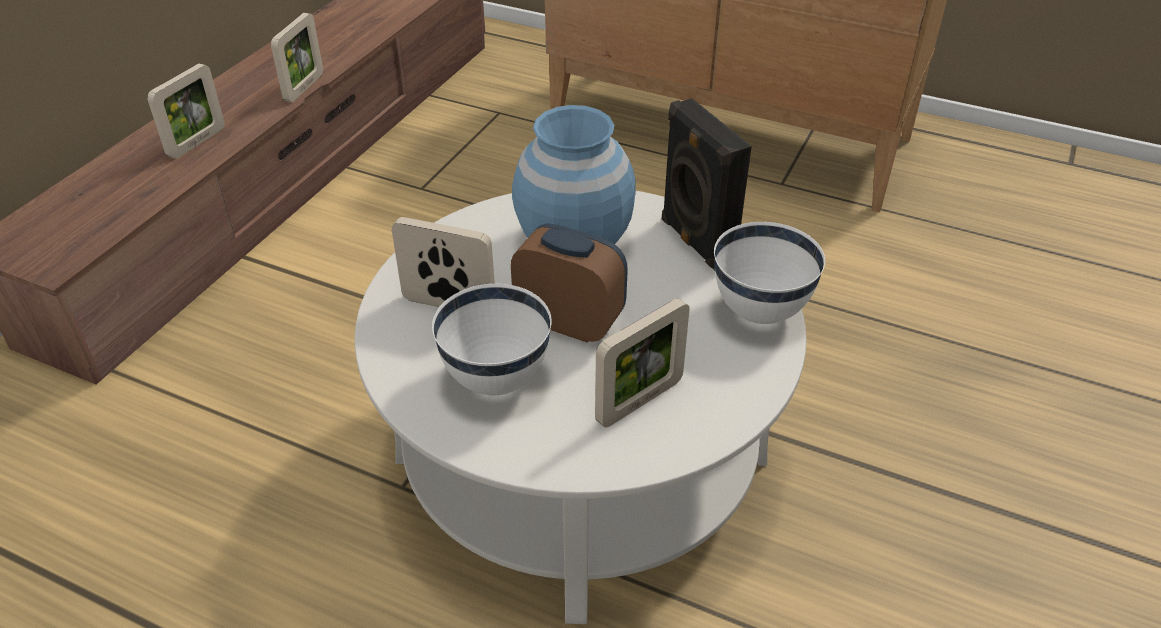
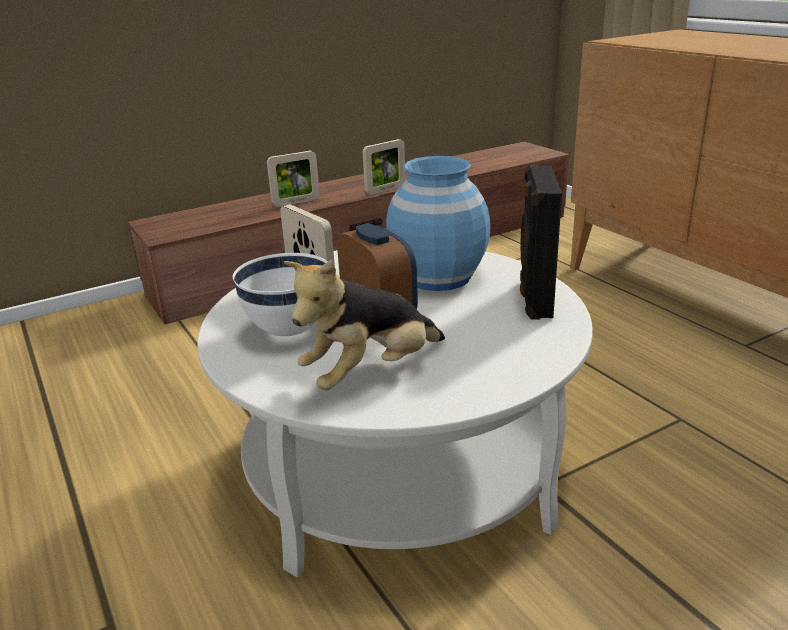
camera: 35 degrees right, 15 degrees down
(639, 401) = (371, 373): picture frame -> plush toy
(759, 312) = (537, 352): white bowl -> none

